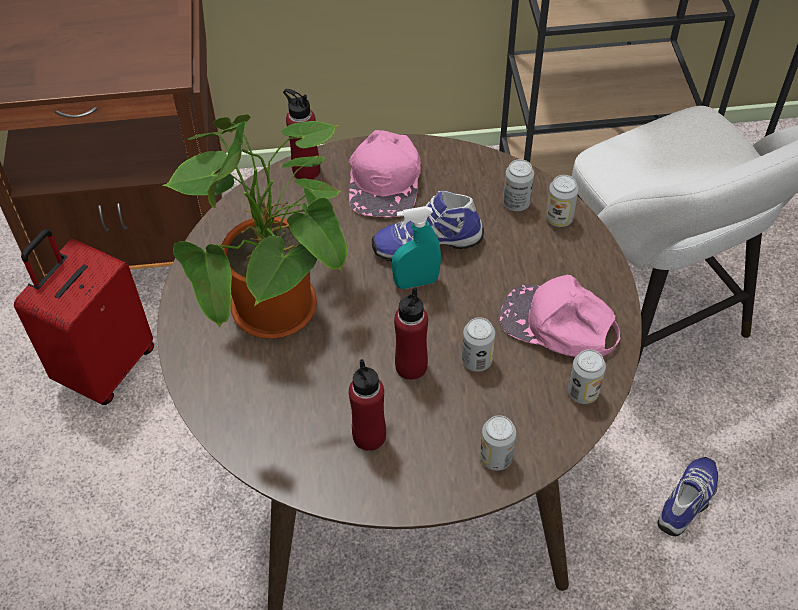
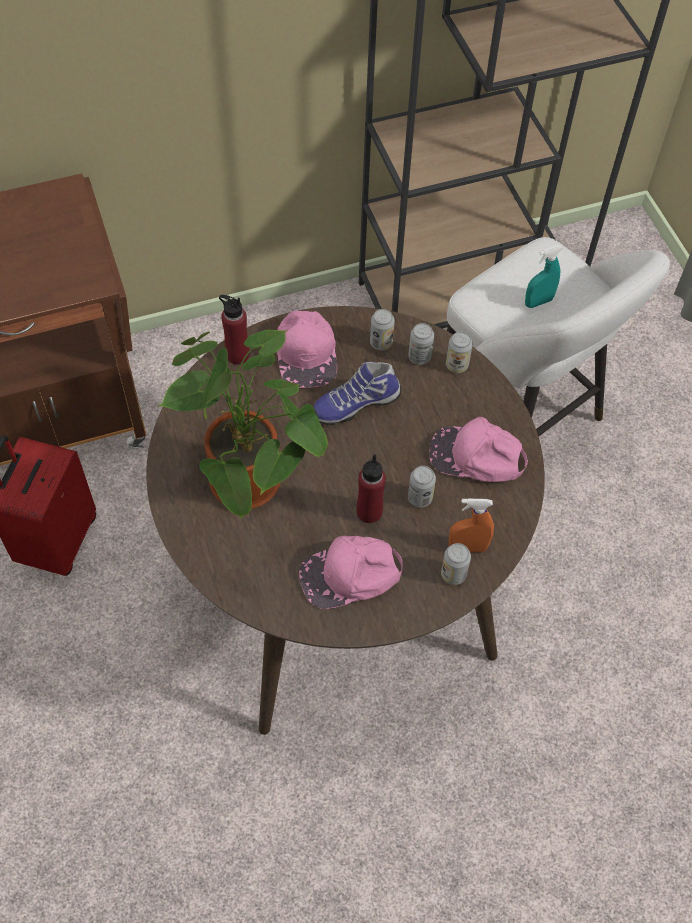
camera: 15 degrees left, 5 degrees up
(369, 436) = (351, 575): red bottle -> pink cap
(416, 282) = (355, 439): turquoise spray bottle -> turquoise spray bottle (538, 302)
(521, 429) = (467, 547): none -> orange spray bottle
(583, 392) = (508, 509): can -> can (381, 343)
(688, 502) = (578, 568): shoe -> none

